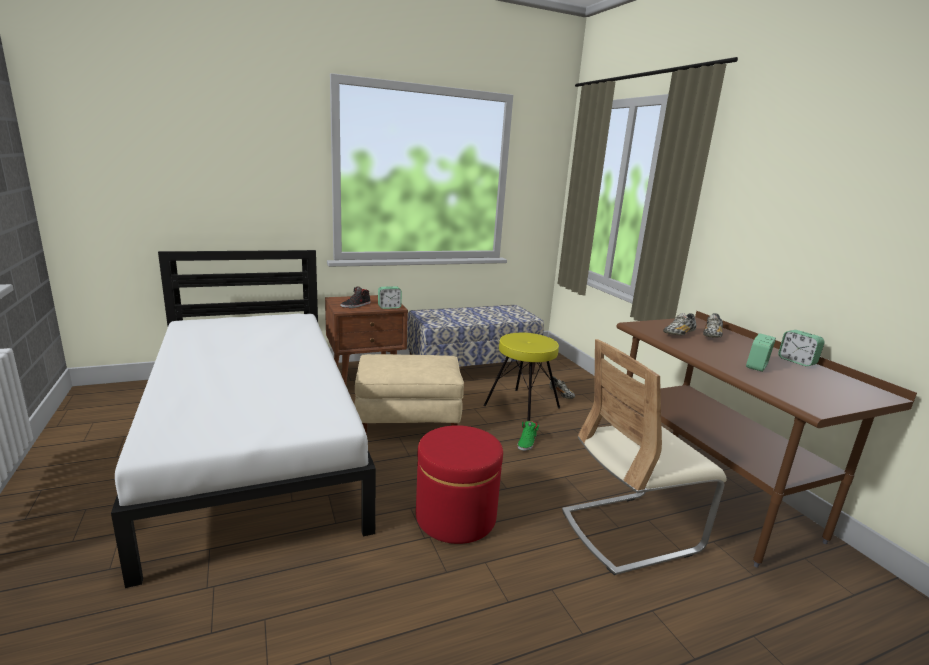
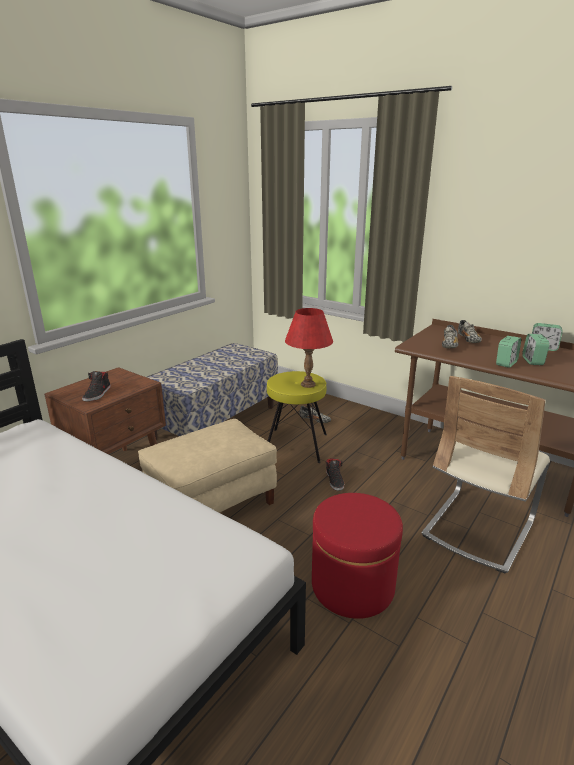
camera: 30 degrees left, 5 degrees up
(389, 307) = (138, 385): alarm clock -> alarm clock (506, 363)
(527, 443) = (335, 480): green shoe -> black shoe
(535, 345) = (308, 384): none -> red table lamp

